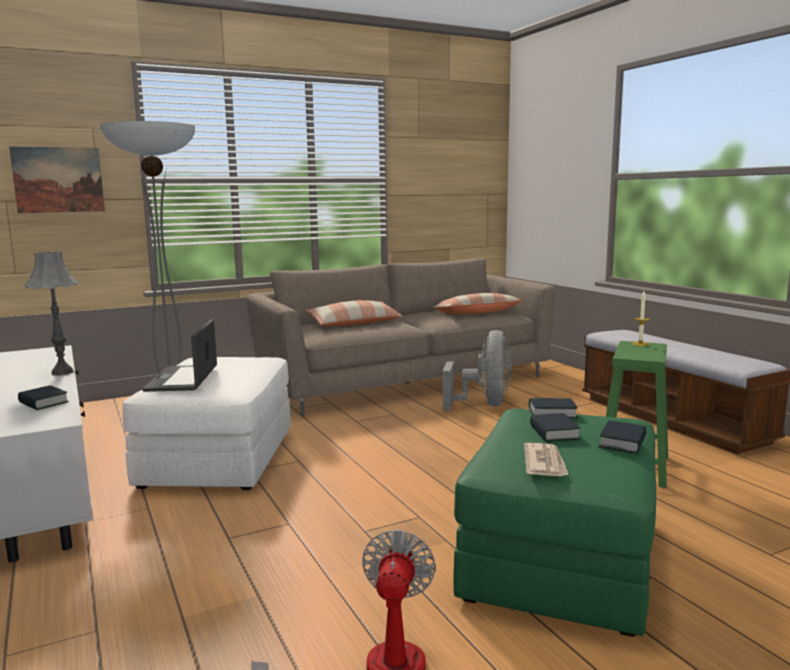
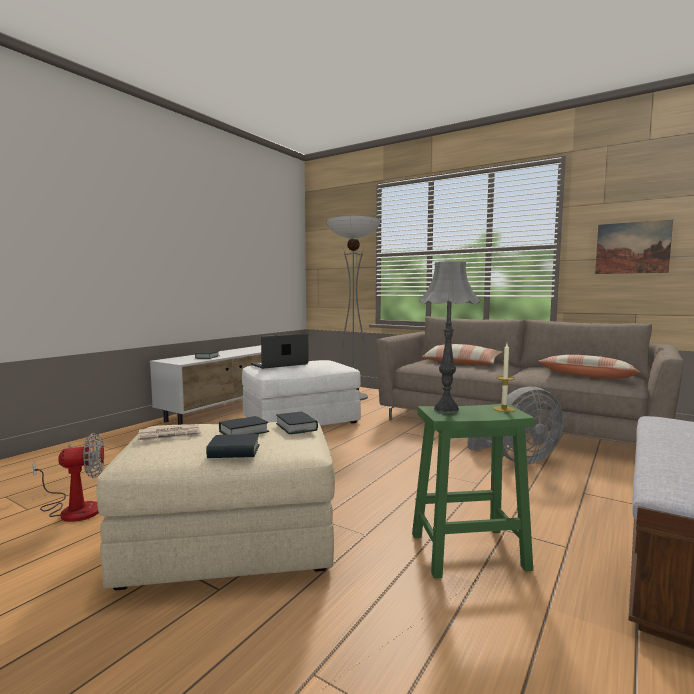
camera: 60 degrees right, 5 degrees down
(58, 180) = (338, 256): picture -> picture (632, 248)
(62, 373) = (255, 351): grey table lamp -> grey table lamp (446, 410)
(560, 558) = (231, 541): green ottoman -> beige ottoman

